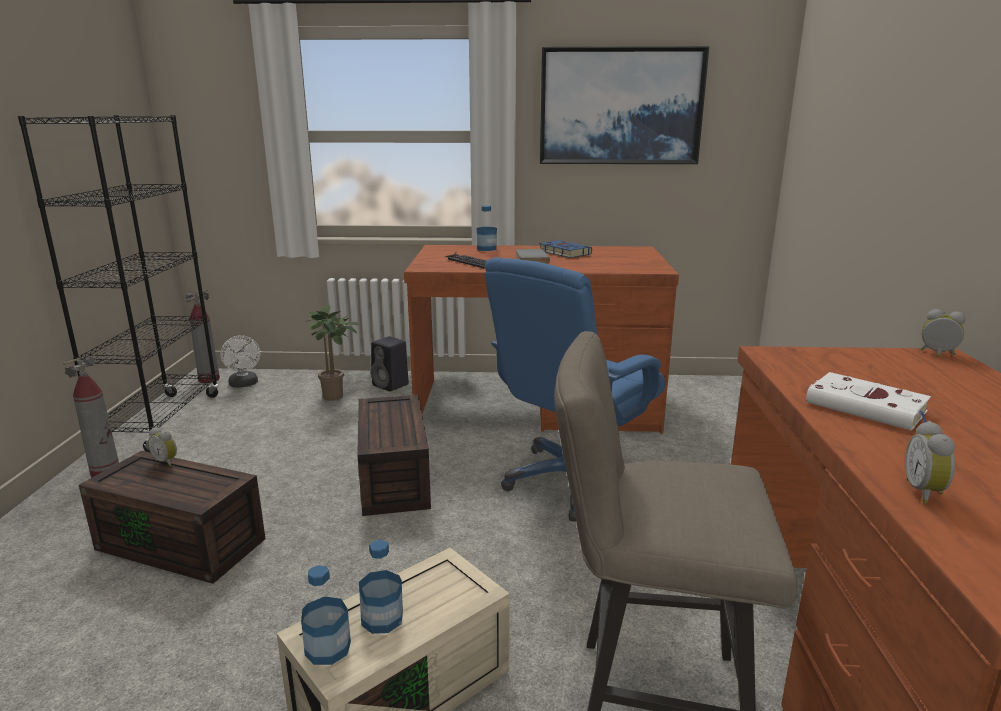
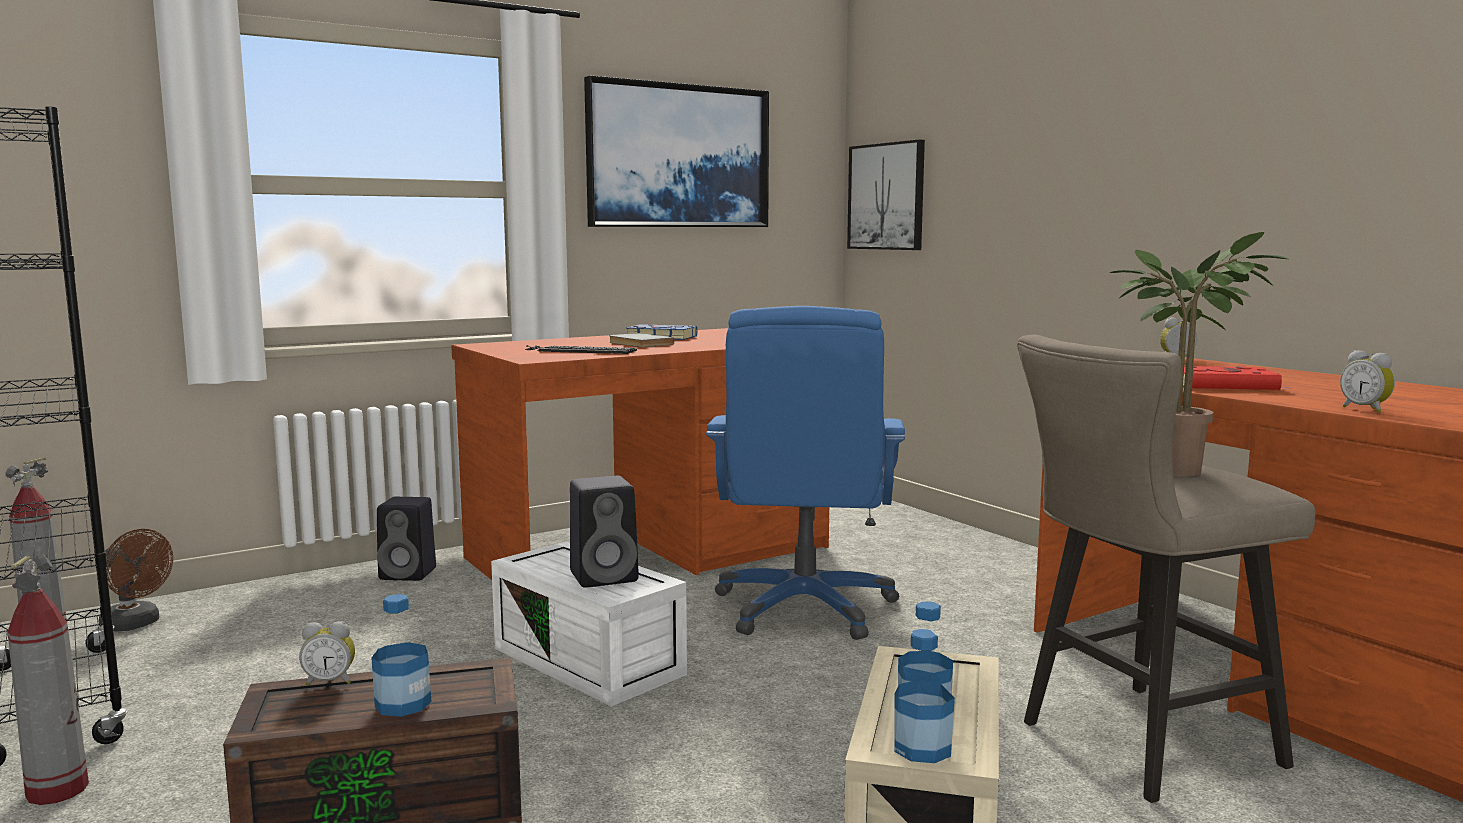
camera: 35 degrees left, 10 degrees down
(244, 384) = (136, 624): white fan -> brown fan
(336, 397) = (342, 604): potted plant -> potted plant (1183, 470)
(393, 430) = (606, 576): none -> black speaker
(396, 479) = (592, 661): brown storage box -> white storage box
(486, 249) = (554, 341): bottle -> bottle (403, 704)
(808, 140) = (887, 196): none -> picture
(869, 408) = (1226, 385): white book -> red book

